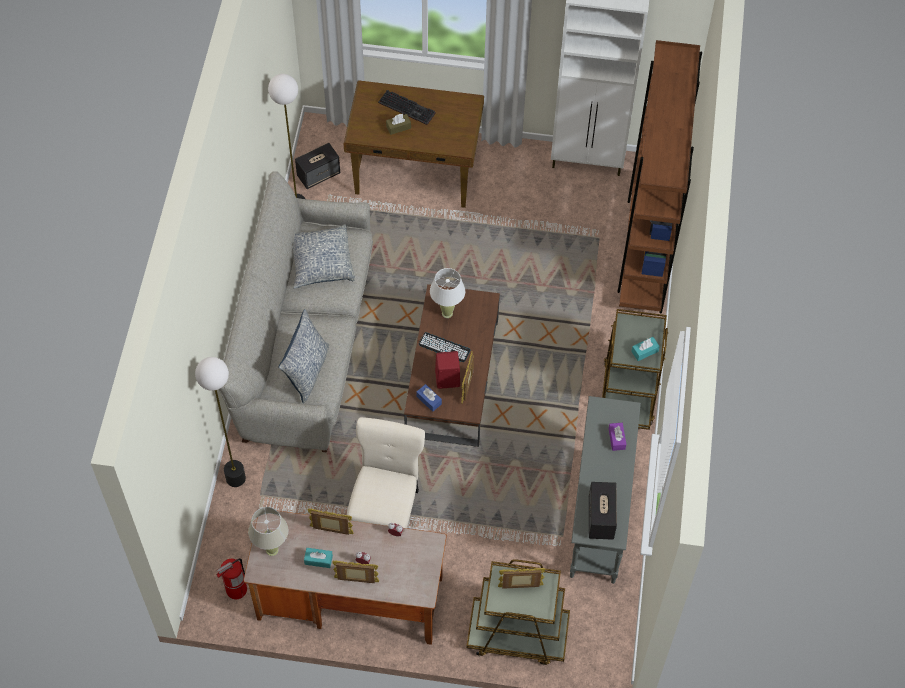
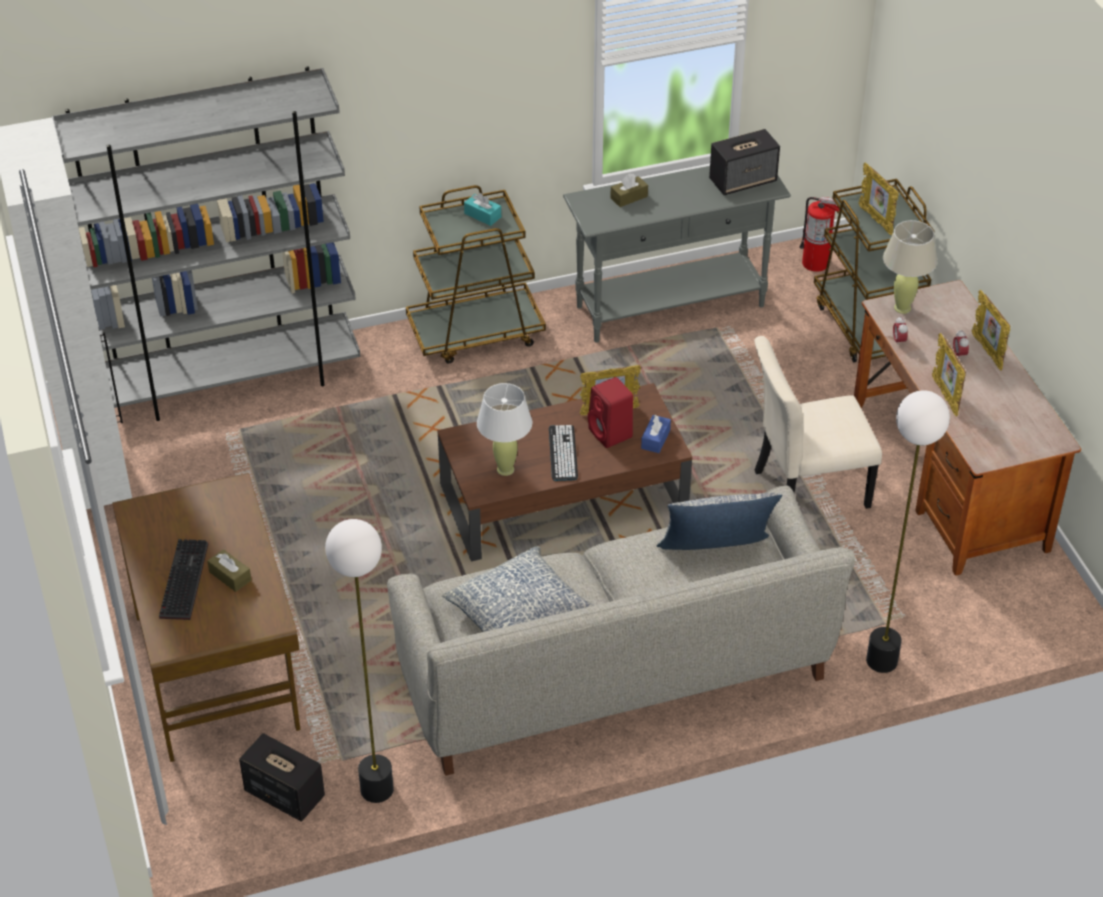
camera: 115 degrees left, 15 degrees down
(236, 590) = (1031, 590): fire extinguisher -> fire extinguisher (815, 263)
(272, 550) = (1018, 439): beige table lamp -> beige table lamp (902, 308)
(318, 560) = (992, 393): turquoise tissue box -> none
(616, 439) = (629, 197): purple tissue box -> brown tissue box
(645, 249) = (235, 380): brown bookcase -> grey bookcase

